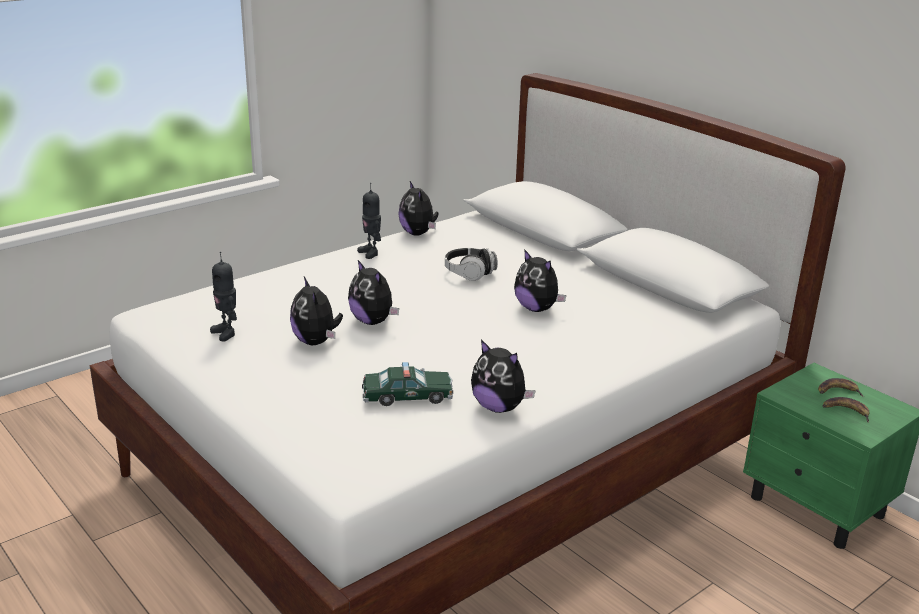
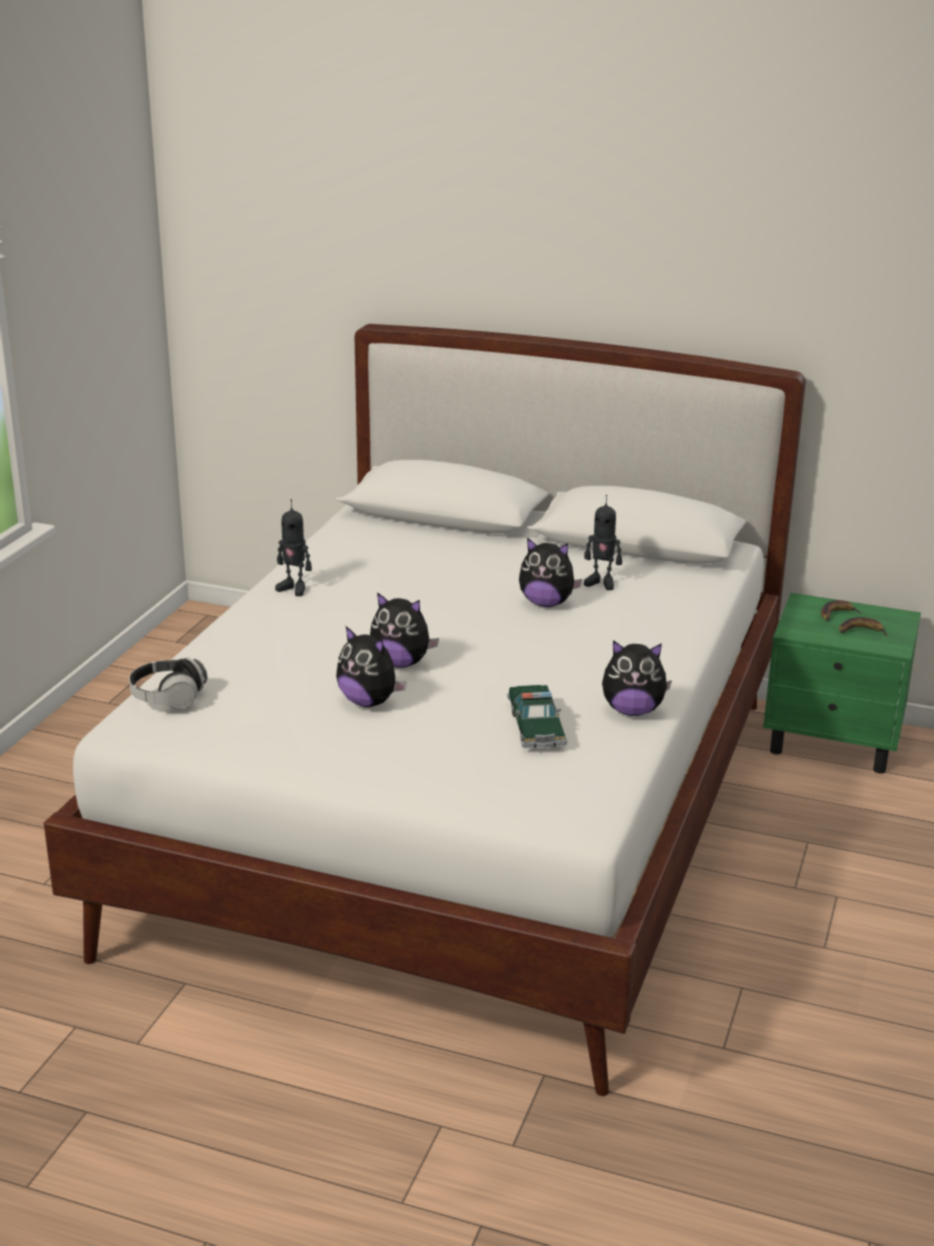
camera: 30 degrees left, 0 degrees up
(226, 333) = (259, 722): toy robot -> toy robot (601, 583)
(407, 396) = (535, 727): toy car -> toy car turned 120 degrees clockwise
(418, 233) = (316, 552): plush toy -> none
(469, 273) = (432, 583): headphones -> headphones (168, 698)

